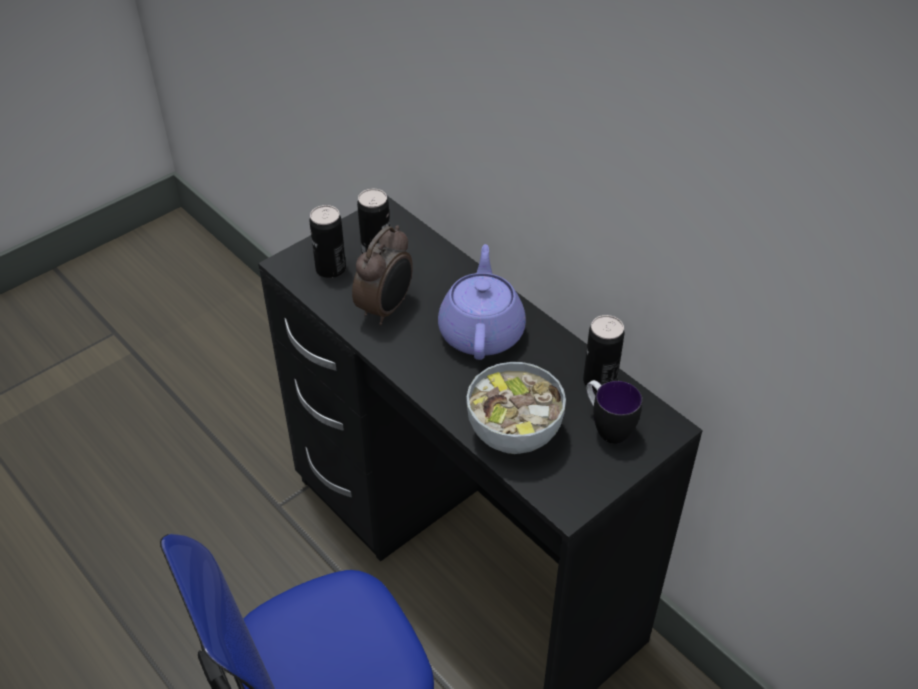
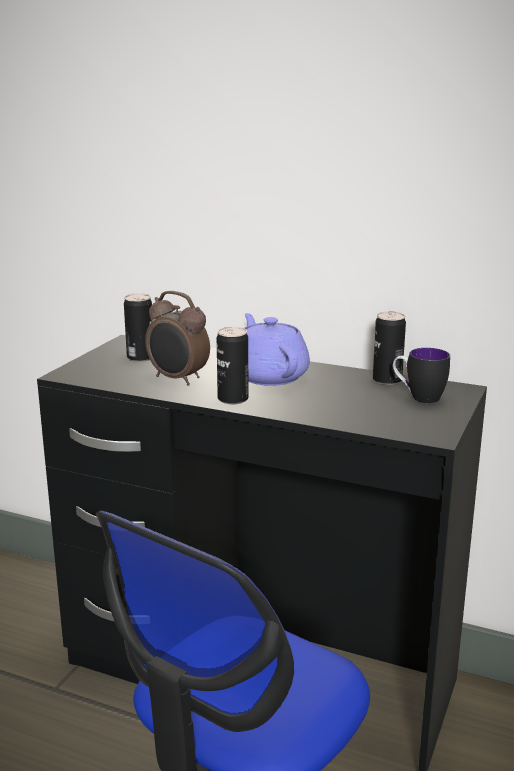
camera: 25 degrees left, 25 degrees down
(330, 269) = (108, 370): can -> can (233, 399)
(386, 308) = (177, 379): alarm clock -> alarm clock turned 120 degrees clockwise
(513, 433) = (350, 413): bowl -> none

